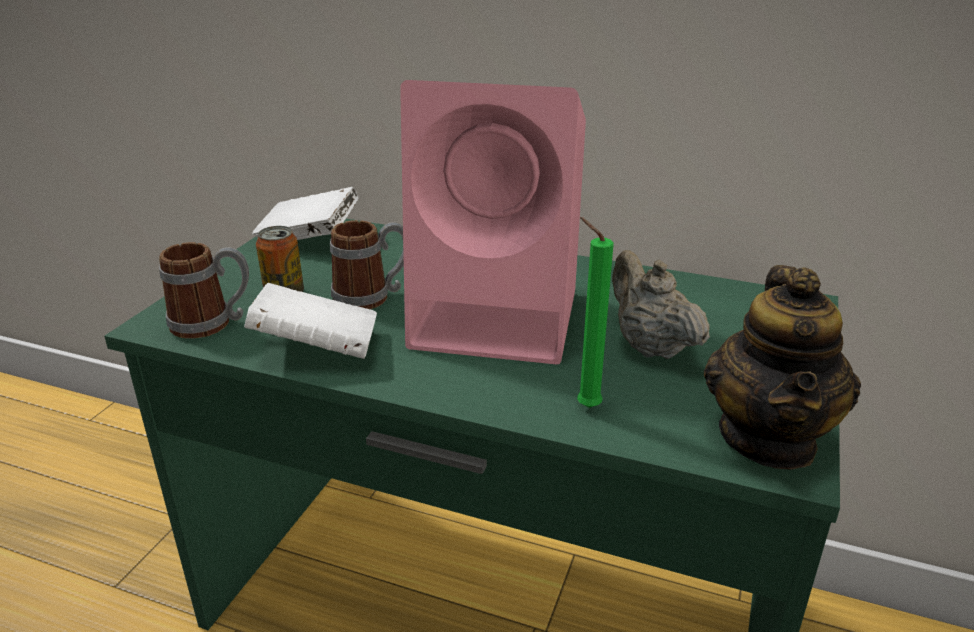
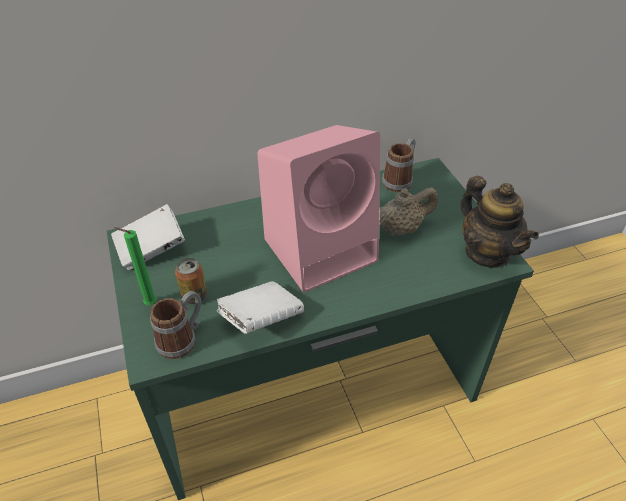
camera: 40 degrees left, 15 degrees up
(372, 296) = (243, 270): mug -> mug (399, 180)
(584, 406) = (412, 278): green candle -> green candle (148, 304)
(650, 346) = (401, 229): beige teapot -> beige teapot turned 135 degrees clockwise

